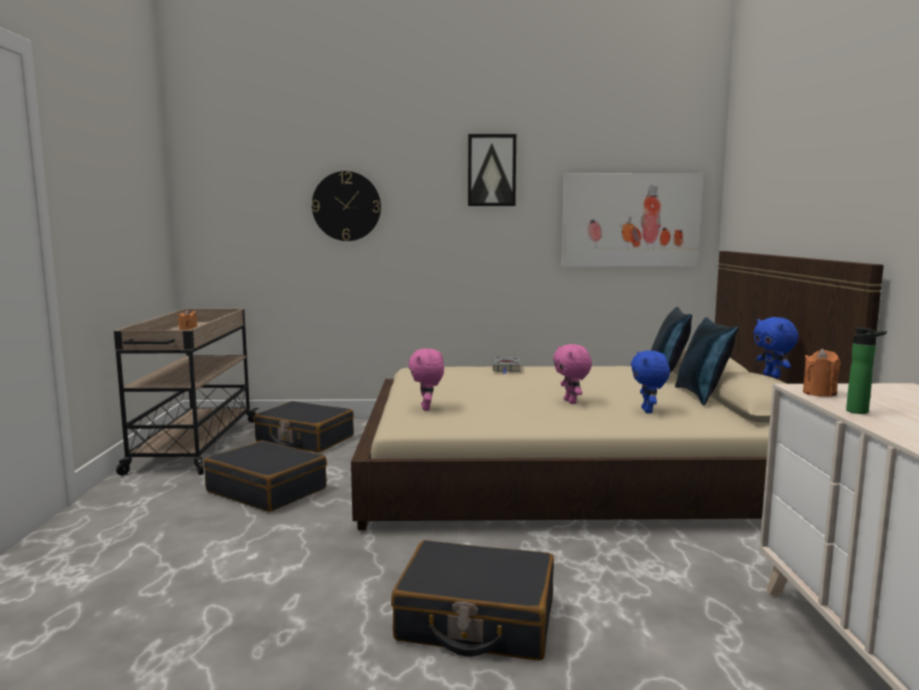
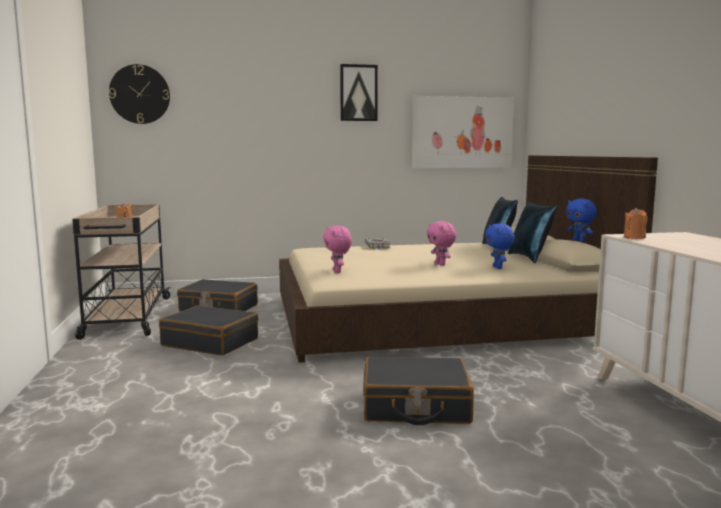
camera: 10 degrees left, 0 degrees up
(346, 206) = (243, 120): wall clock -> wall clock (140, 94)
(861, 412) = (666, 244): bottle -> none

